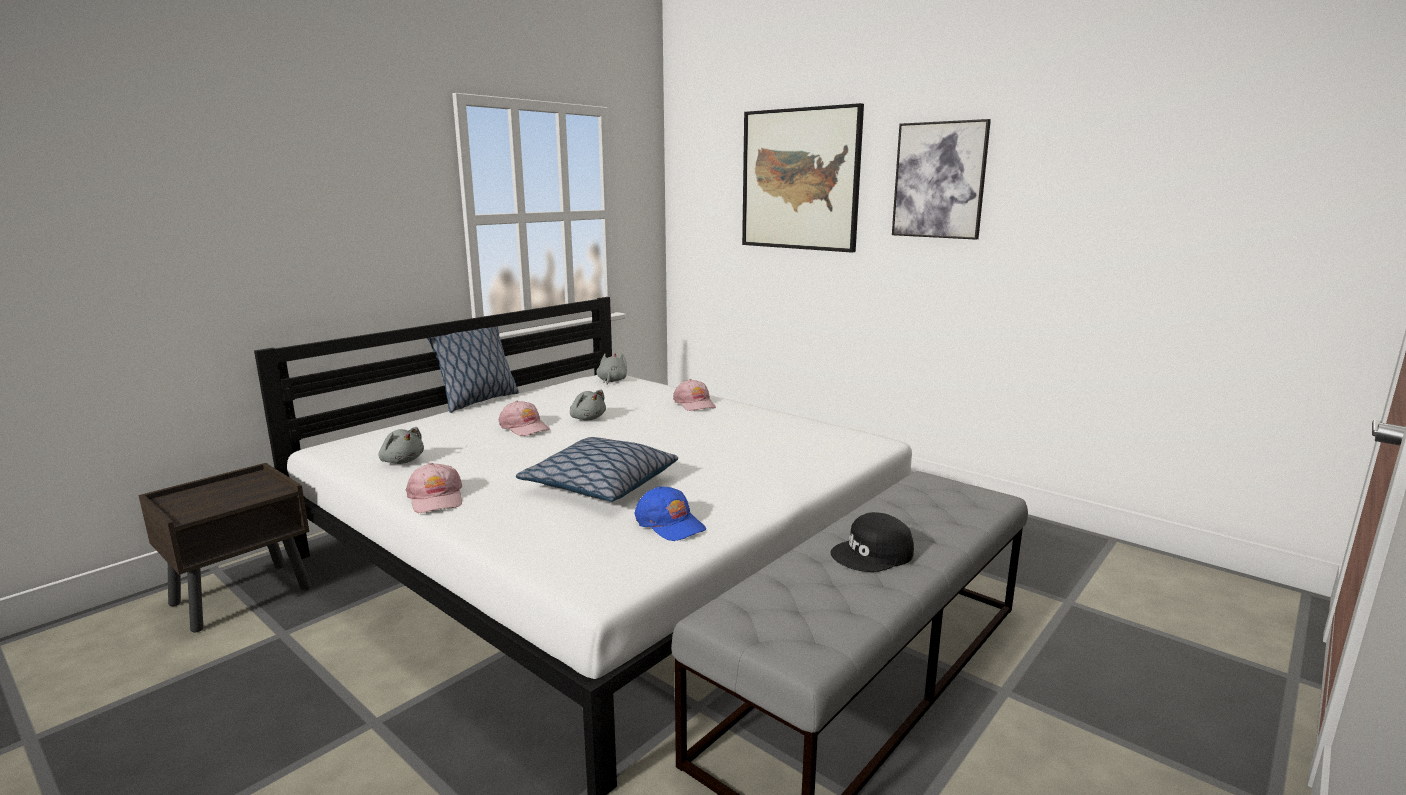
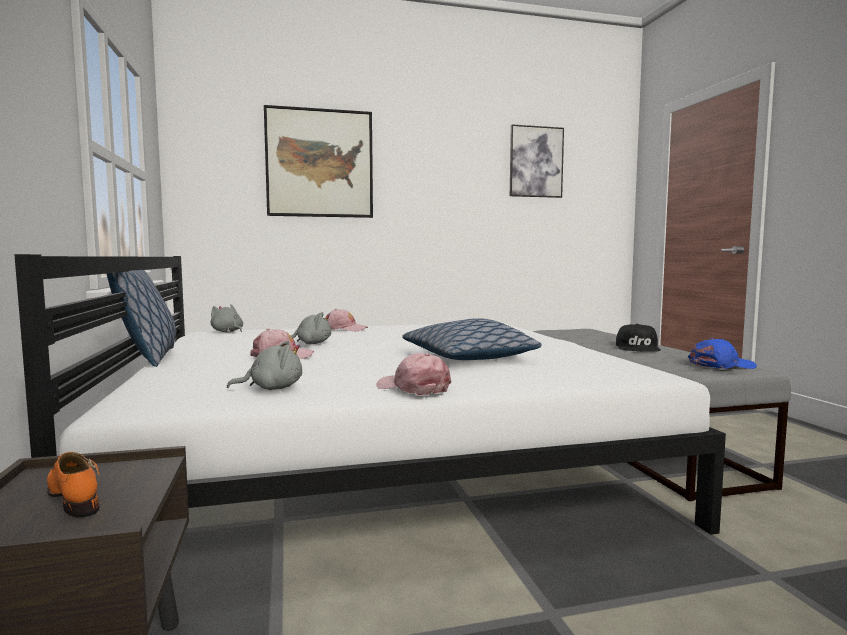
camera: 55 degrees left, 10 degrees down
(223, 494) = (74, 497): none -> orange shoe
(436, 498) = (414, 388): pink cap -> pink cap turned 150 degrees counterclockwise
(670, 524) = (568, 356): blue cap -> blue cap (721, 365)
(939, 180) = (429, 168): picture -> picture (536, 162)

